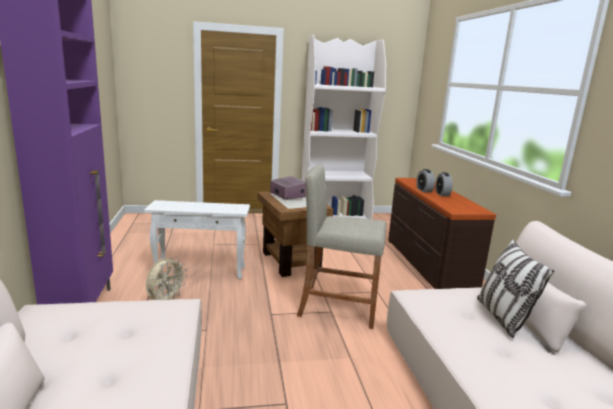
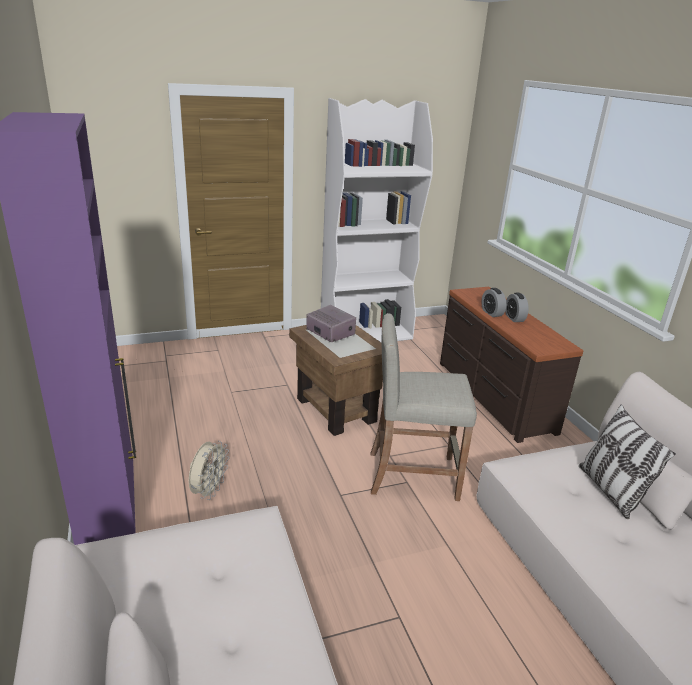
camera: 10 degrees left, 10 degrees up
(200, 271) = (232, 439): white side table -> none

